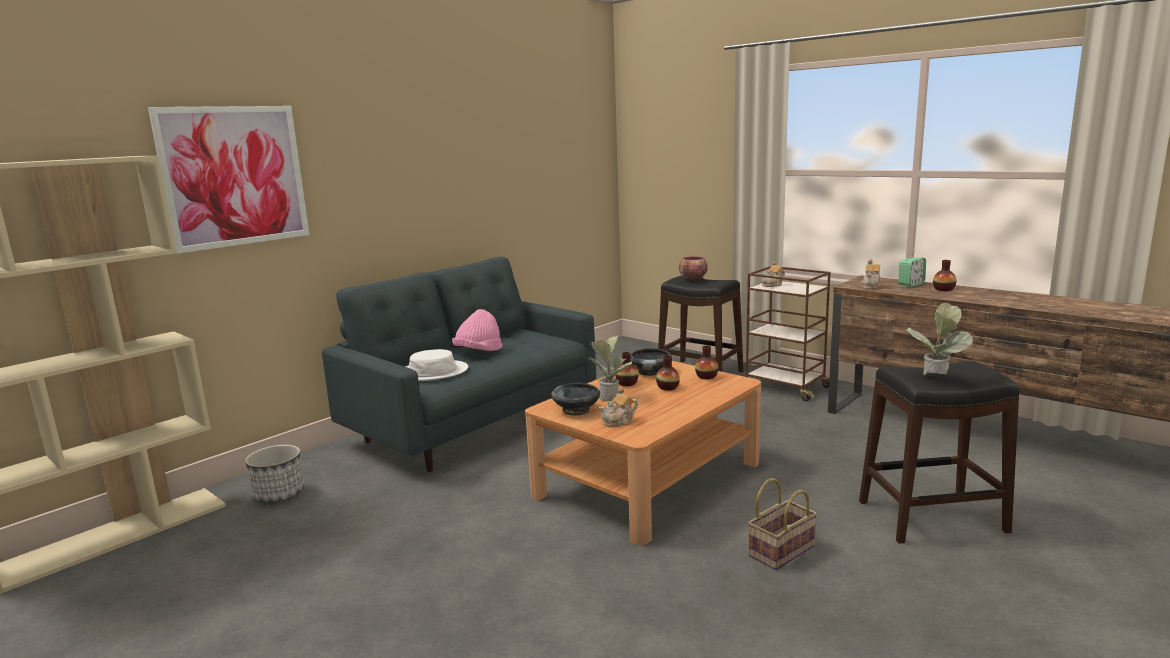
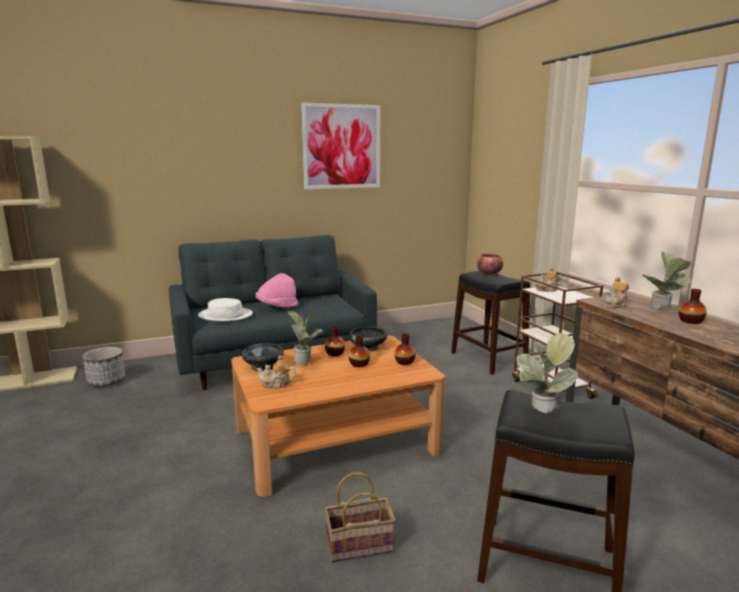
camera: 25 degrees right, 0 degrees up
(234, 176) = (112, 156): picture -> picture (342, 147)
(911, 284) = (663, 310): alarm clock -> potted plant

